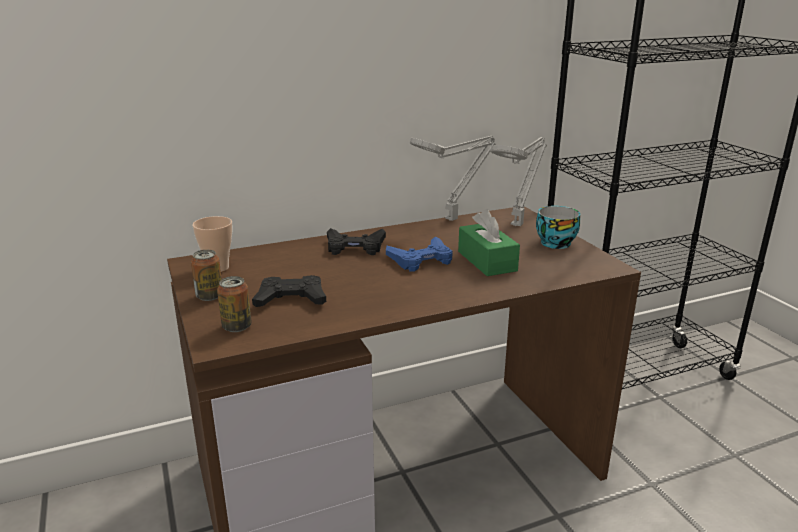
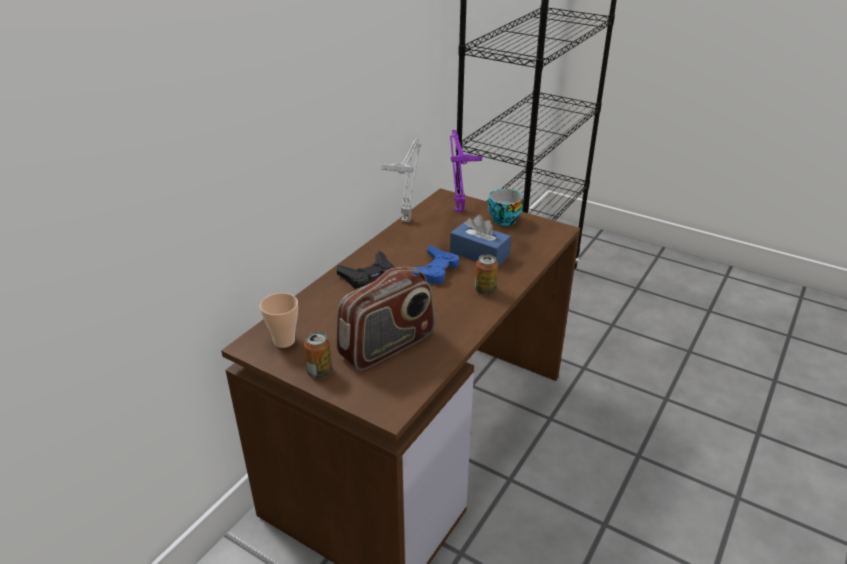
camera: 35 degrees left, 10 degrees up
(237, 327) = (382, 389): can -> can (485, 290)
(291, 299) = (387, 346): black game controller -> radio
(487, 261) = (479, 254): green tissue box -> blue tissue box
(518, 224) = (458, 209): grey table lamp -> purple table lamp

